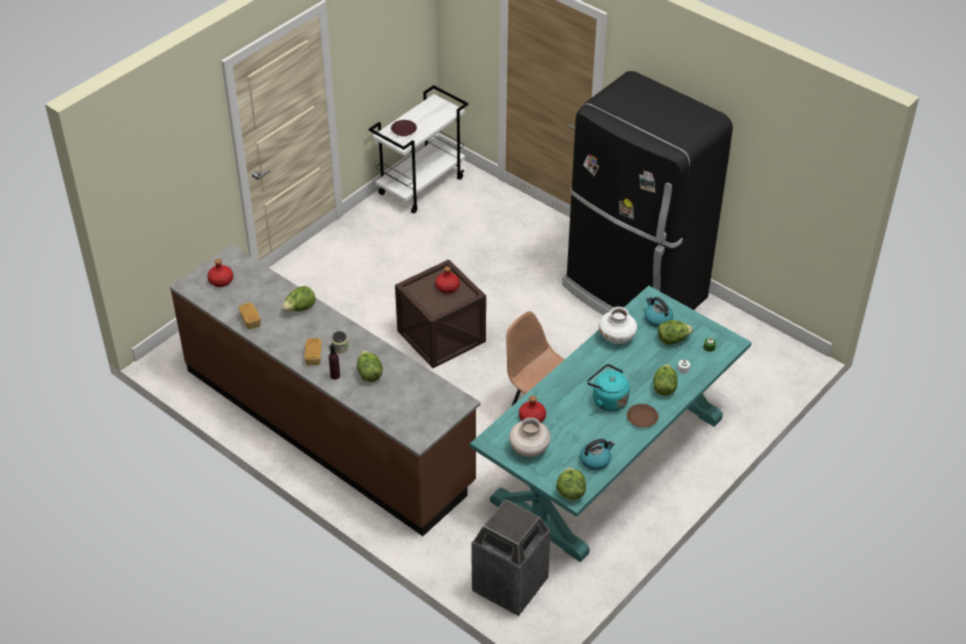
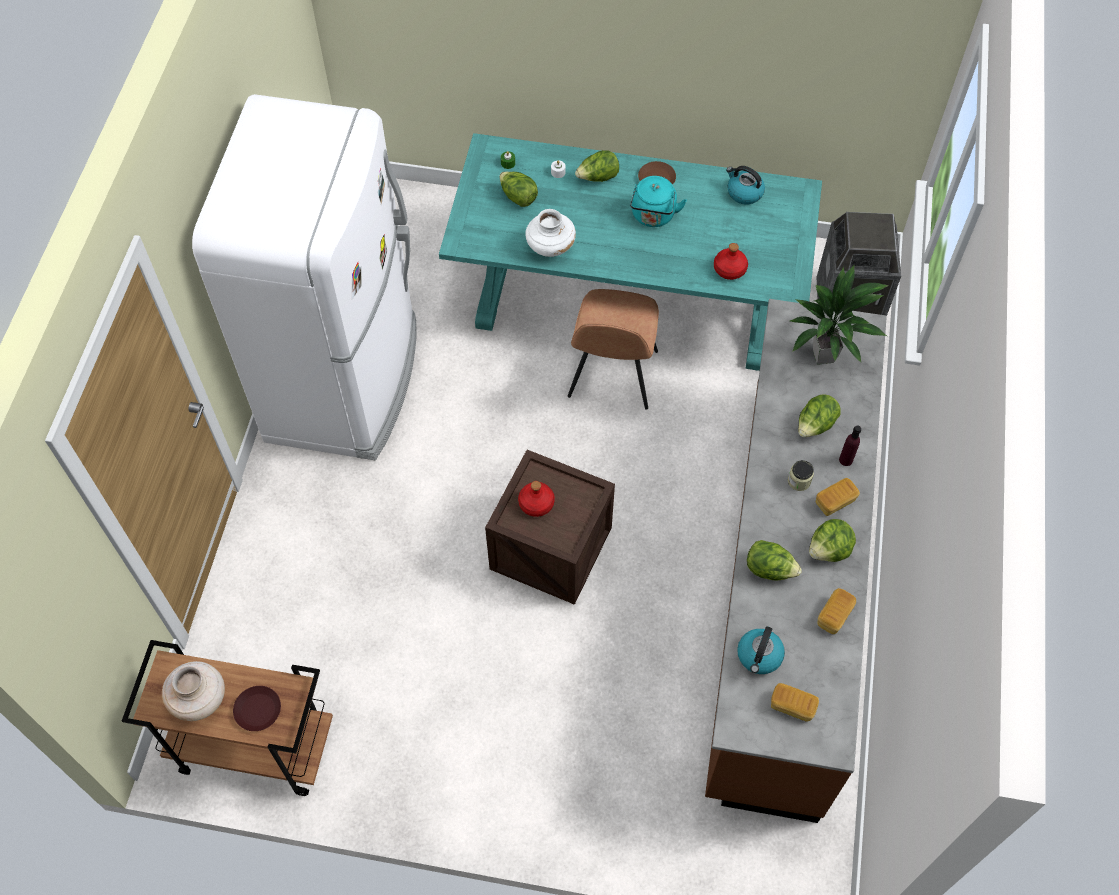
camera: 120 degrees left, 15 degrees up
(221, 280) = (792, 706): red bottle -> bread
(413, 405) = (824, 356): none -> potted plant
(421, 185) = (252, 747): white cart -> brown cart
(529, 449) = (774, 252): beige vase -> beige vase (200, 699)
(570, 492) = (802, 195): lettuce -> lettuce (829, 550)
(633, 293) = (346, 380): black fridge -> white fridge
(657, 319) = (493, 223): kettle -> kettle (759, 656)

